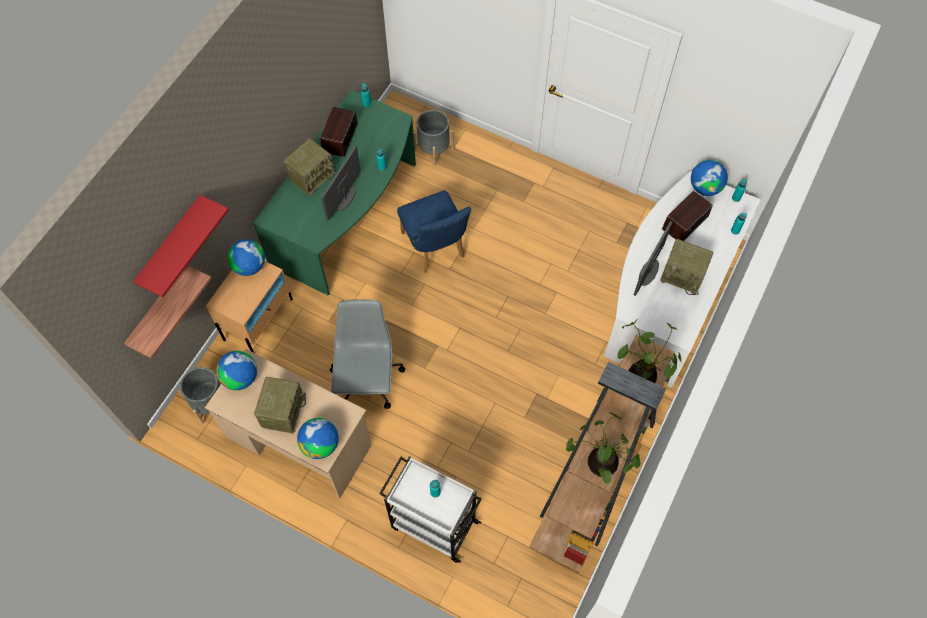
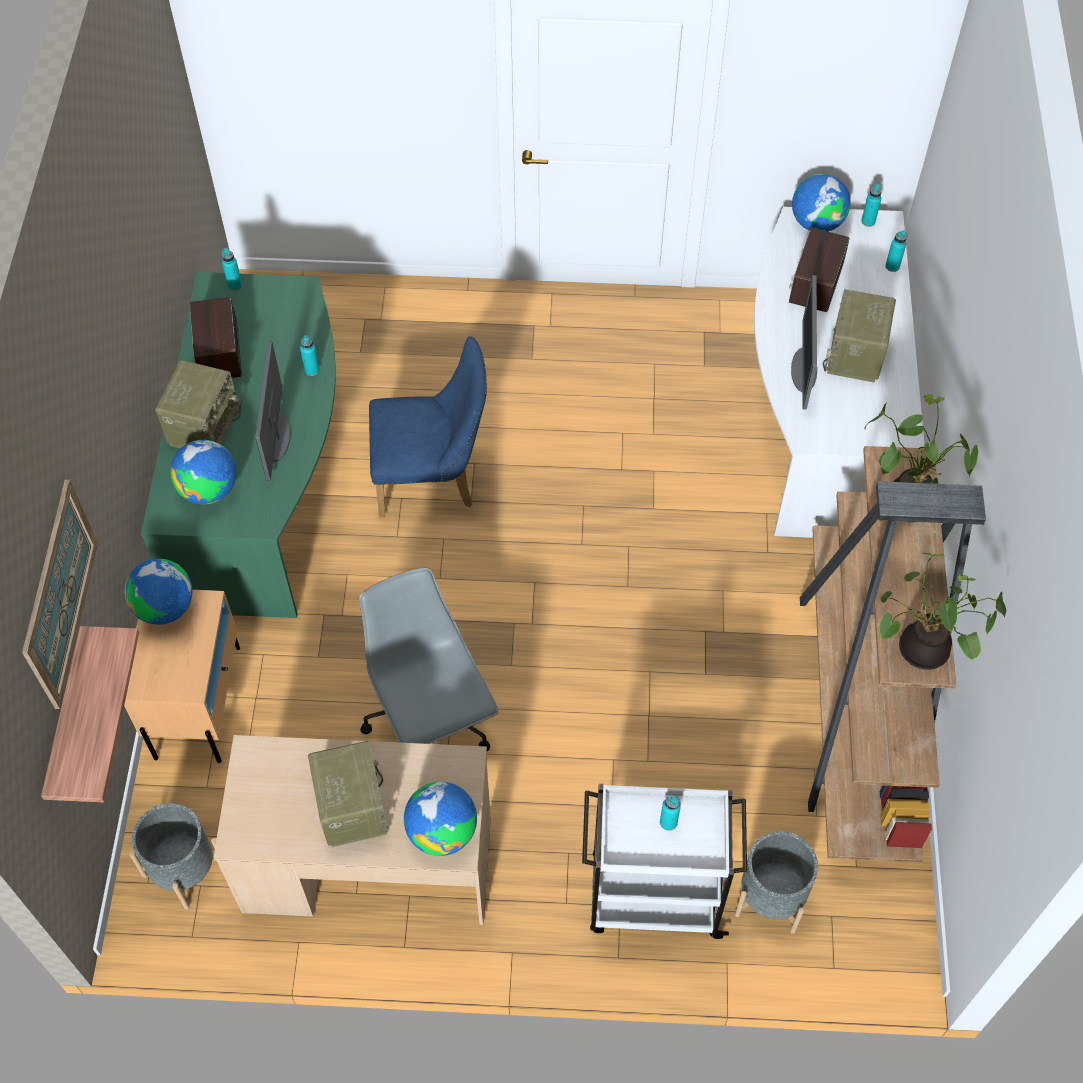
camera: 25 degrees left, 5 degrees down
(171, 245) = (59, 594): red shelf -> picture
(241, 378) = (251, 784): globe -> globe (209, 489)
(434, 149) = (351, 333): grey planter -> grey planter (771, 896)
(435, 249) = (433, 480): blue chair -> blue chair turned 45 degrees counterclockwise
(683, 275) = (855, 356): radio -> radio turned 105 degrees clockwise

